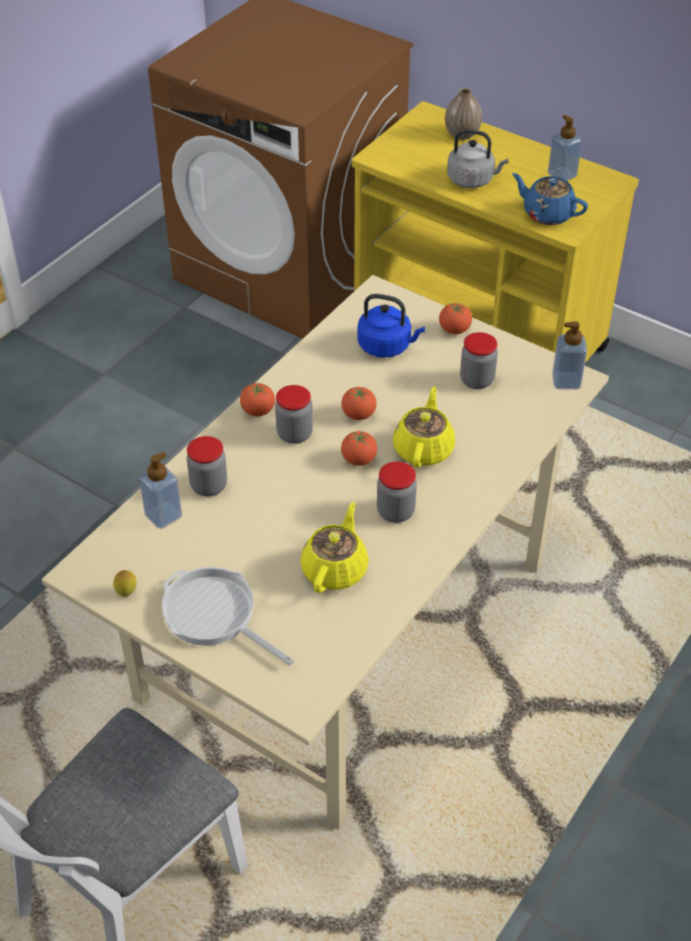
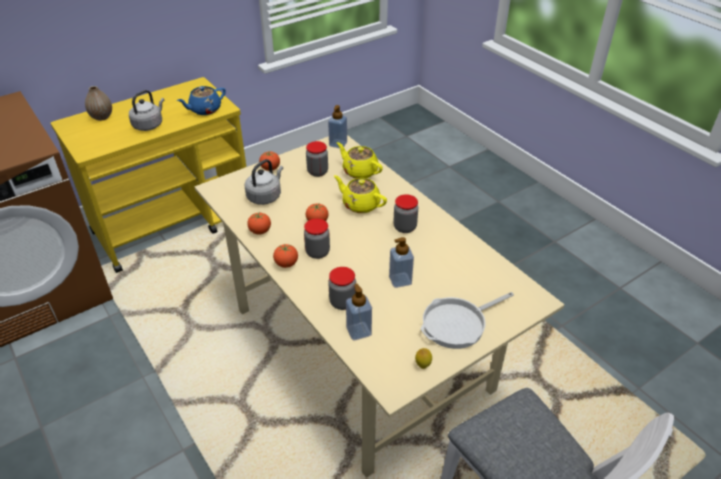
camera: 70 degrees left, 5 degrees down
(335, 569) = (439, 262): yellow teapot -> yellow teapot (359, 171)
(359, 460) = (355, 231): tomato -> tomato (260, 231)
(387, 346) = (265, 196): blue kettle -> grey kettle
(562, 175) = (176, 96): soap dispenser -> soap dispenser (400, 280)

